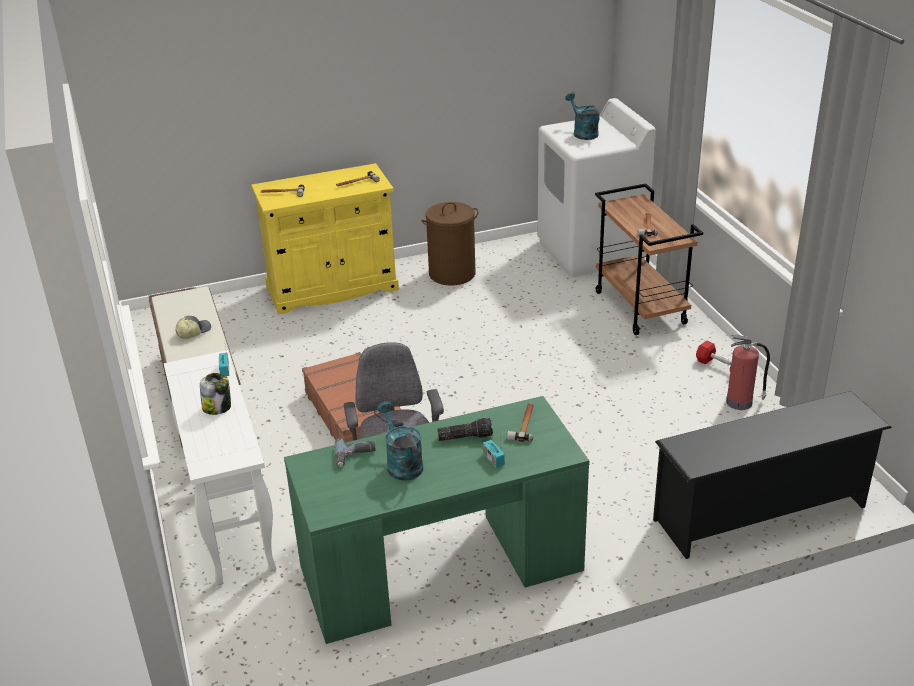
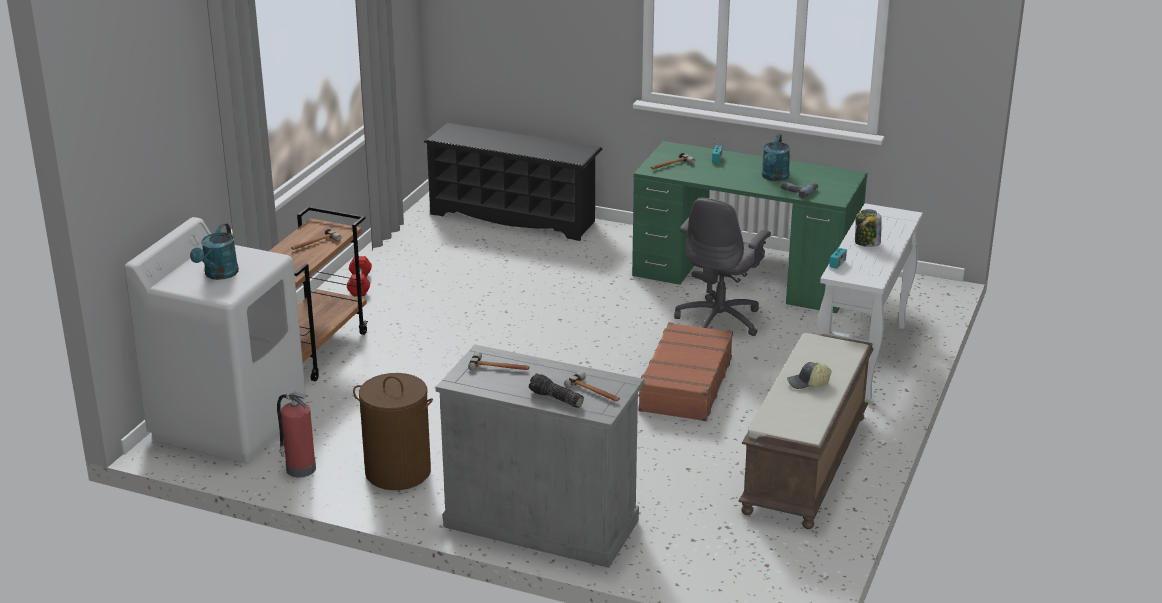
camera: 140 degrees left, 5 degrees down
(332, 288) = (541, 523): yellow cabinet -> grey cabinet
(465, 436) = (716, 174): flashlight -> flashlight (555, 399)
(740, 402) = (398, 262): fire extinguisher -> fire extinguisher (299, 468)

